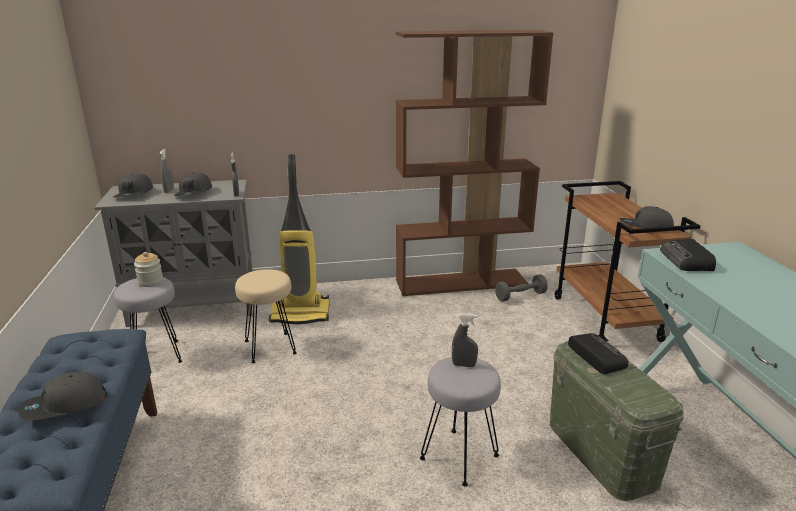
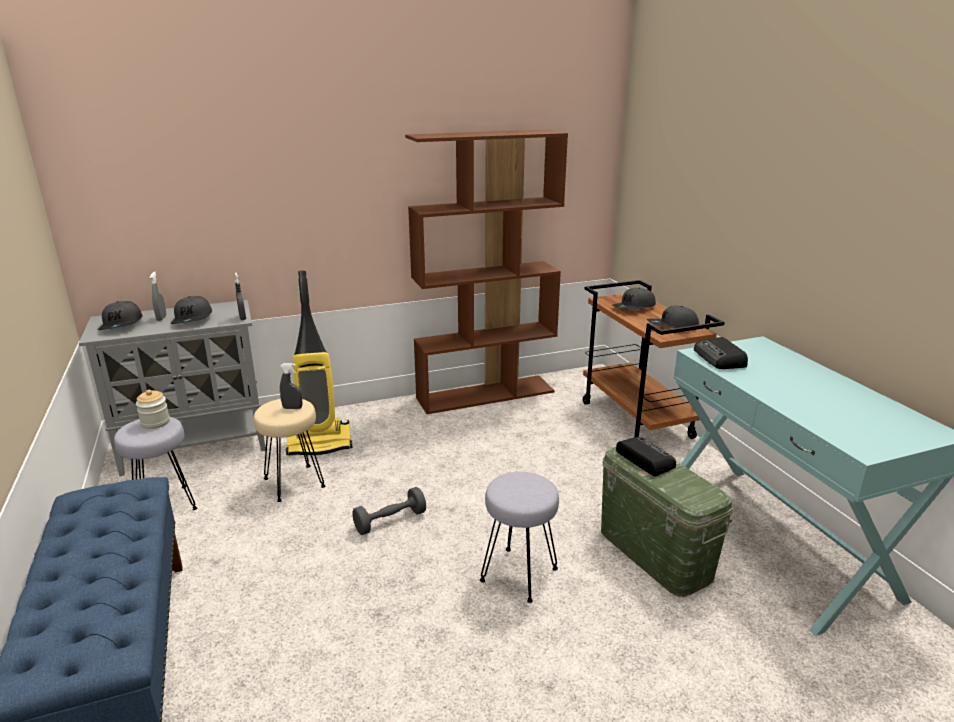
camera: 10 degrees left, 0 degrees up
(64, 406) = (104, 569): grey cap -> grey cap (634, 307)
(464, 365) = (520, 481): grey spray bottle -> grey spray bottle (292, 408)
(520, 296) = (548, 404): grey dumbbell -> grey dumbbell (390, 521)

